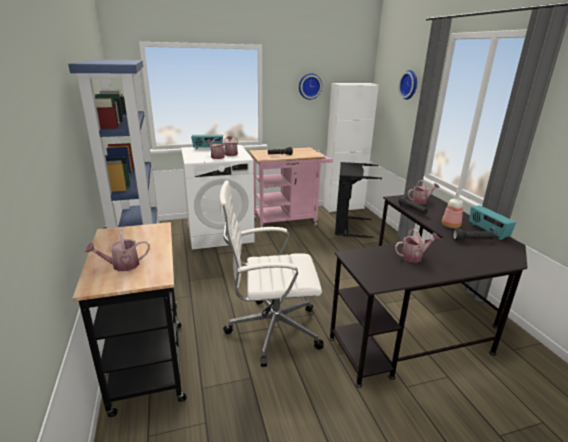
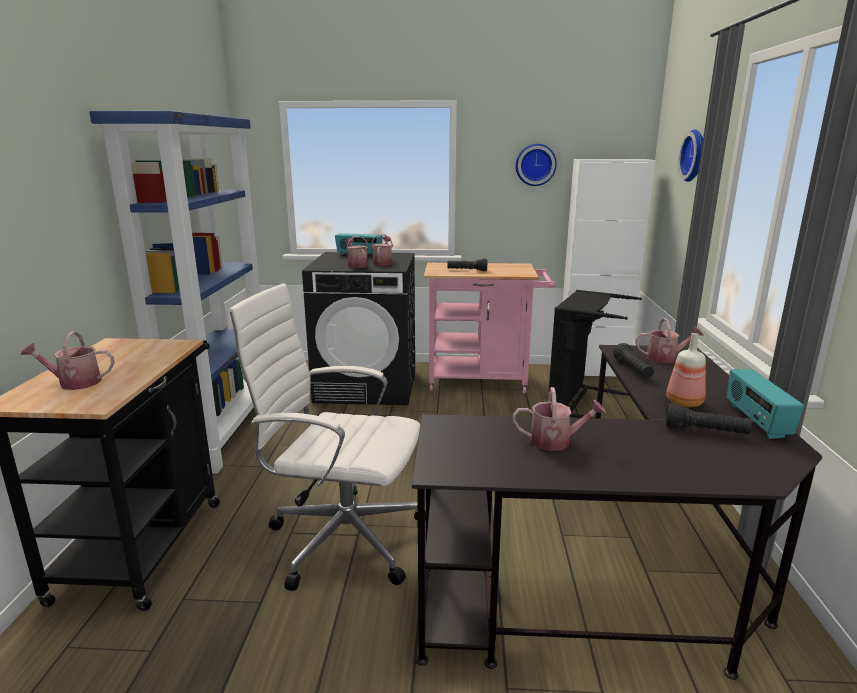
camera: 20 degrees right, 5 degrees down
(220, 233) = (367, 386): white washing machine -> black washing machine

